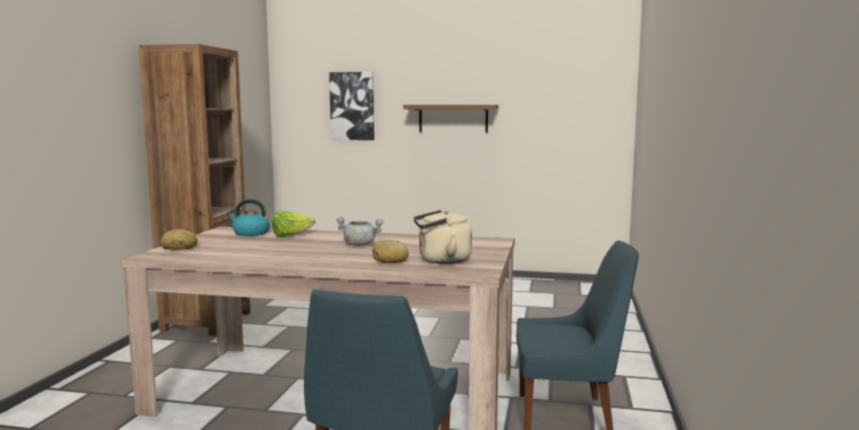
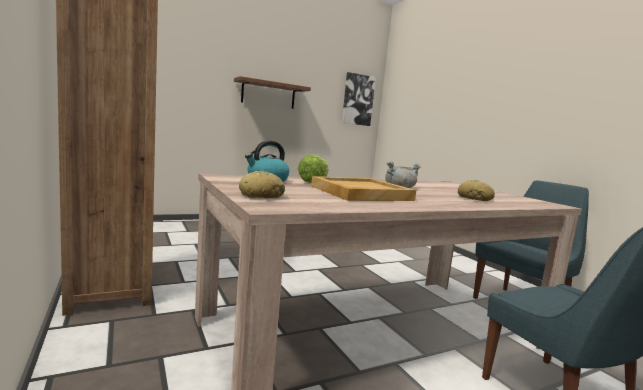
camera: 40 degrees left, 0 degrees up
(279, 249) = (360, 193): none -> beige tray
(352, 106) = (180, 71): picture -> picture (358, 100)
(441, 260) = (498, 197): beige kettle -> none

